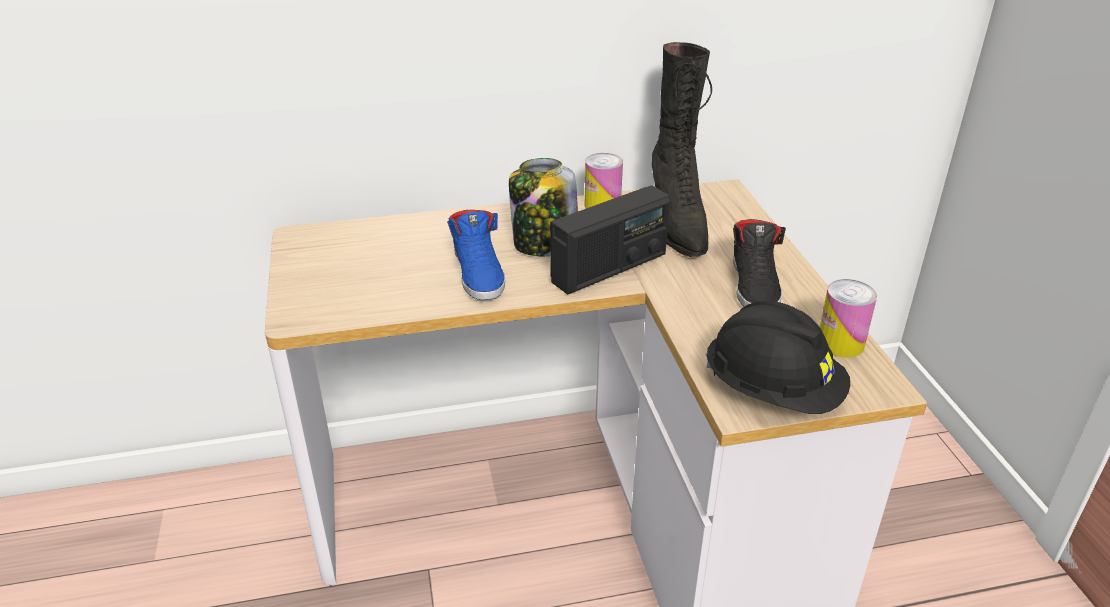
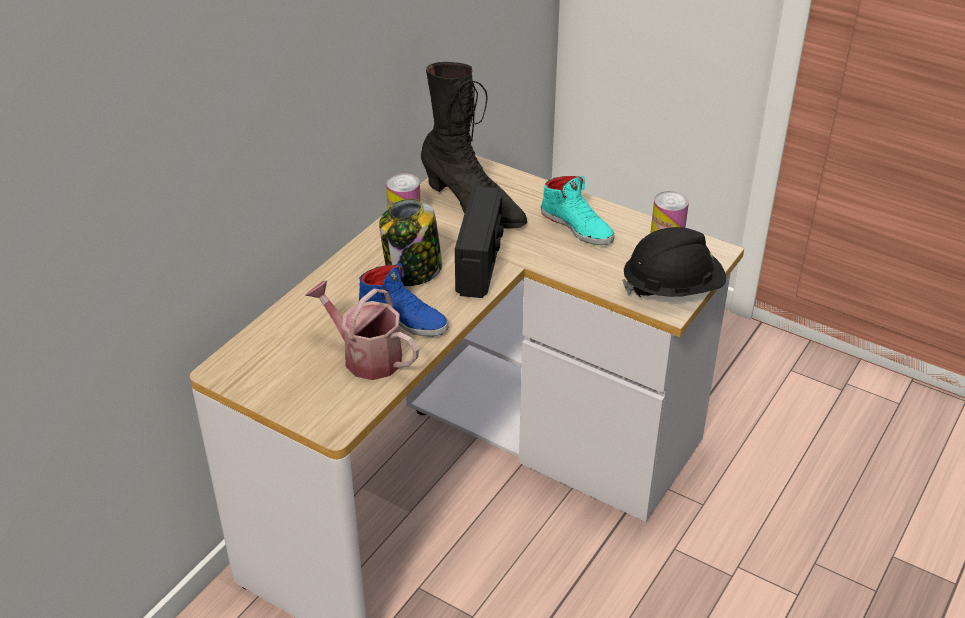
camera: 45 degrees left, 5 degrees up
(404, 283) = (366, 356): none -> watering can
(754, 285) = (577, 226): black shoe -> turquoise shoe

